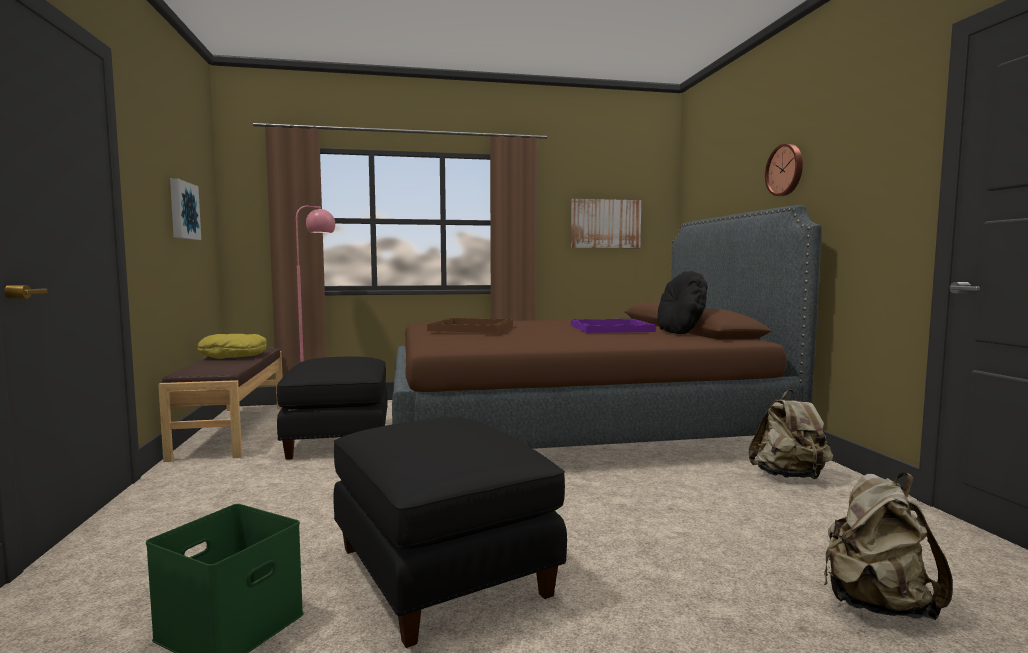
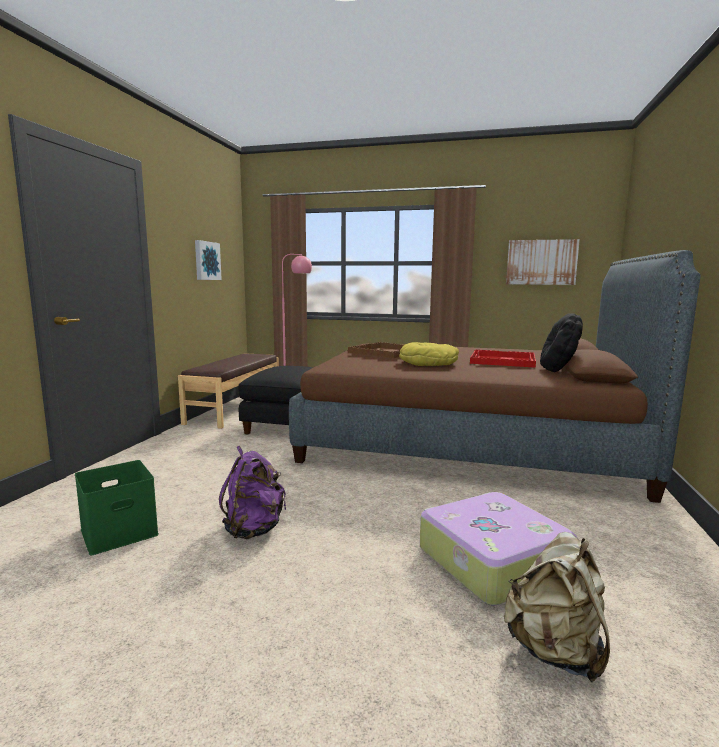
camera: 25 degrees right, 5 degrees up
(234, 356) = (239, 359): yellow pillow -> yellow pillow (428, 363)
(439, 571) = (254, 529): black ottoman -> purple backpack
(610, 328) = (502, 360): purple tray -> red tray
(731, 538) = (491, 560): none -> suitcase
(785, 170) = (691, 210): wall clock -> none
(789, 476) = (618, 519): beige backpack -> none

